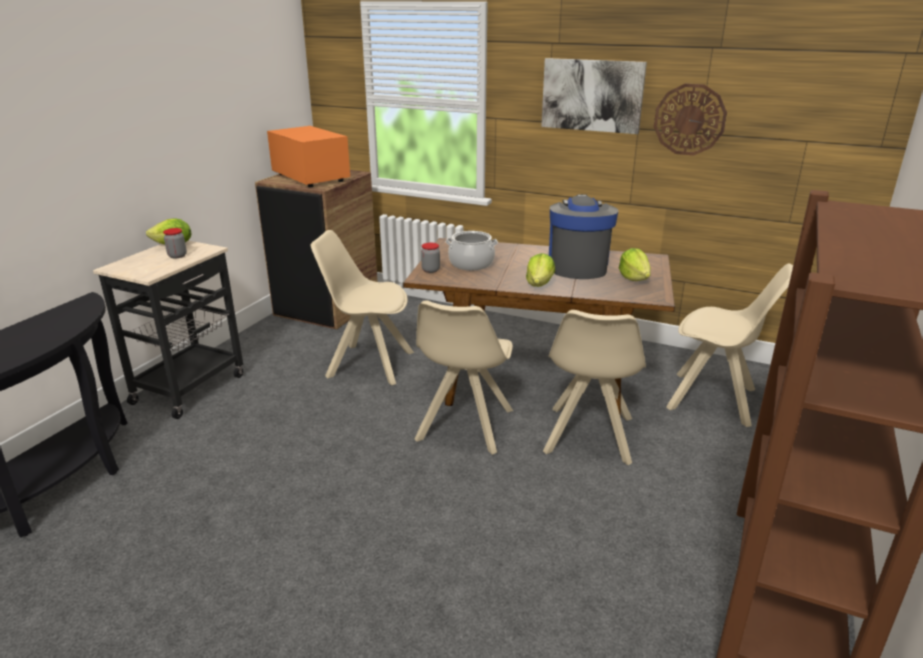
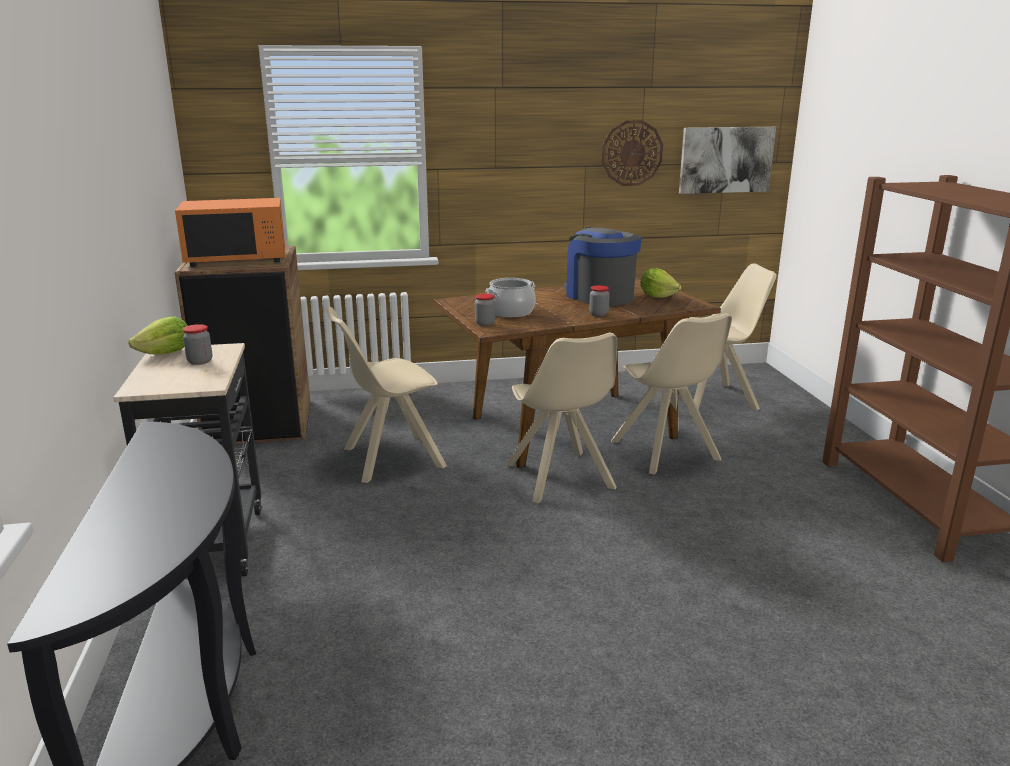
camera: 35 degrees left, 5 degrees down
(310, 178) = (237, 259): orange microwave -> orange microwave turned 150 degrees clockwise
(539, 284) = (598, 314): lettuce -> jar
(592, 95) = (540, 137): picture -> picture (725, 159)

